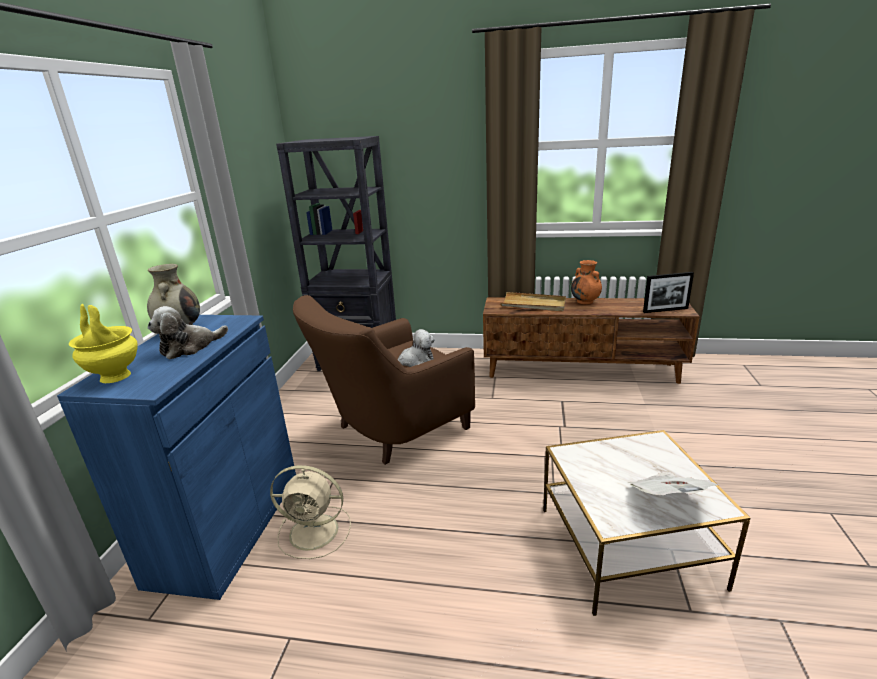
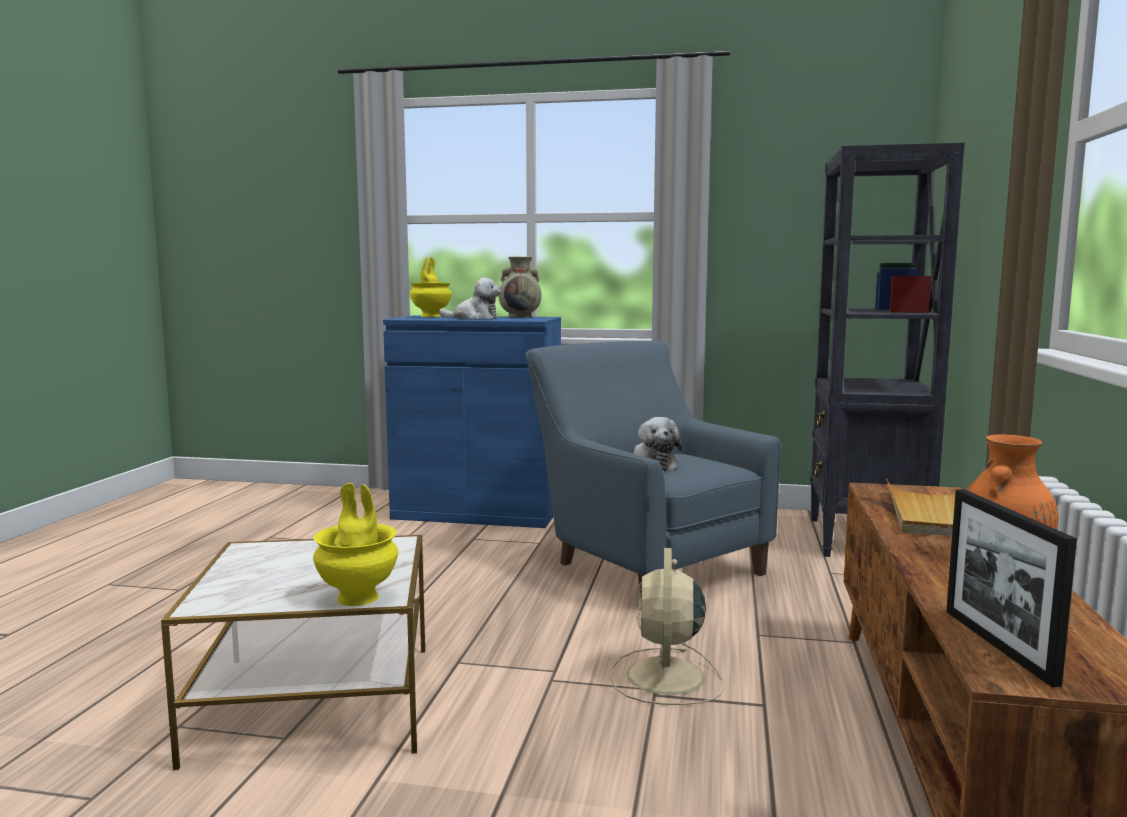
camera: 90 degrees right, 15 degrees down
(190, 347) = (474, 318): plush toy -> plush toy turned 135 degrees clockwise
(316, 532) = (452, 541): beige fan -> beige fan (665, 678)
(391, 430) = (642, 564): brown armchair -> blue armchair
(665, 448) = (359, 597): none -> yellow vase
(667, 500) = (249, 579): newspaper -> none

